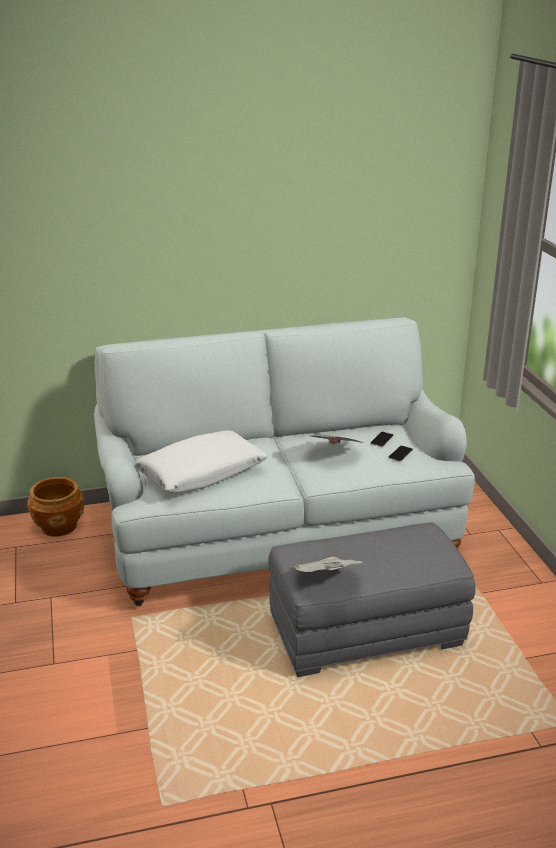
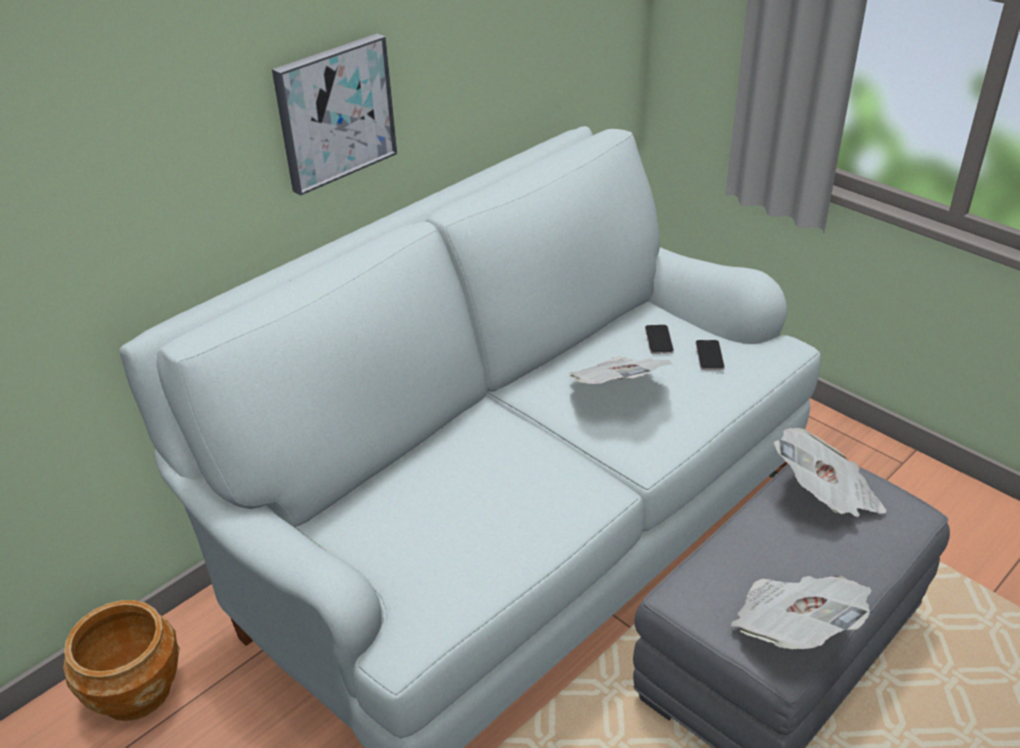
camera: 30 degrees left, 10 degrees up
(201, 473) = (454, 518): white pillow -> none
(236, 268) = (334, 112): none -> picture
(411, 541) = (825, 496): none -> newspaper

